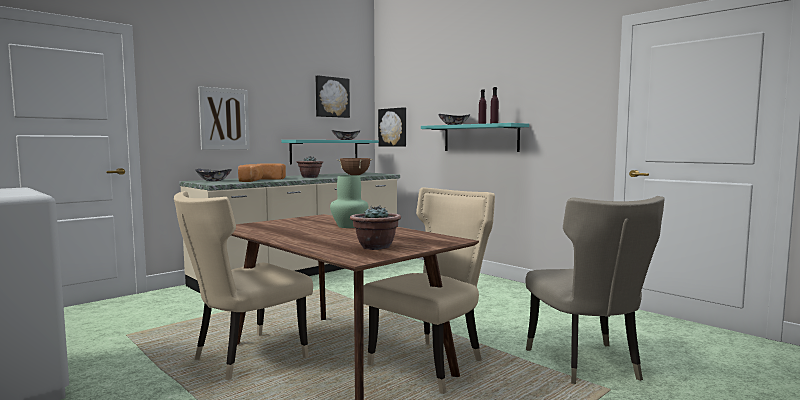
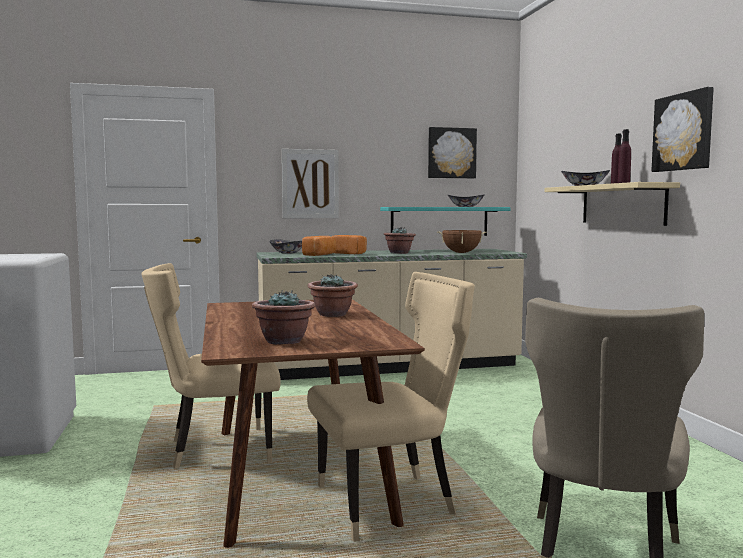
camera: 30 degrees right, 0 degrees up
(350, 226) = (333, 314): green vase -> potted plant
(393, 127) = (533, 190): picture -> picture (684, 132)
(480, 138) = (622, 204): turquoise shelf -> beige shelf

